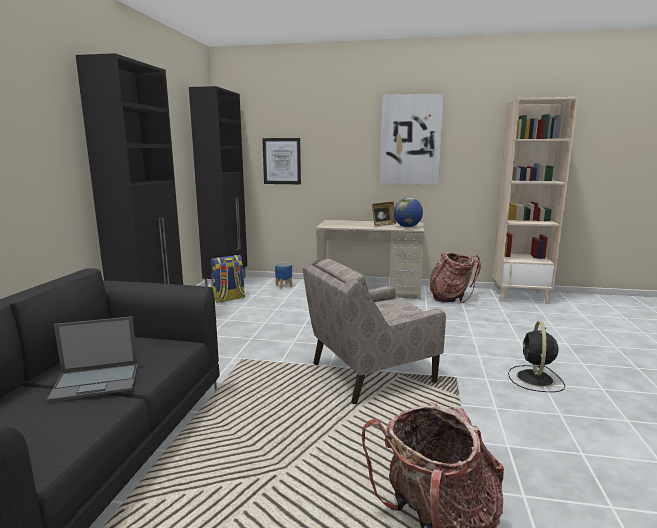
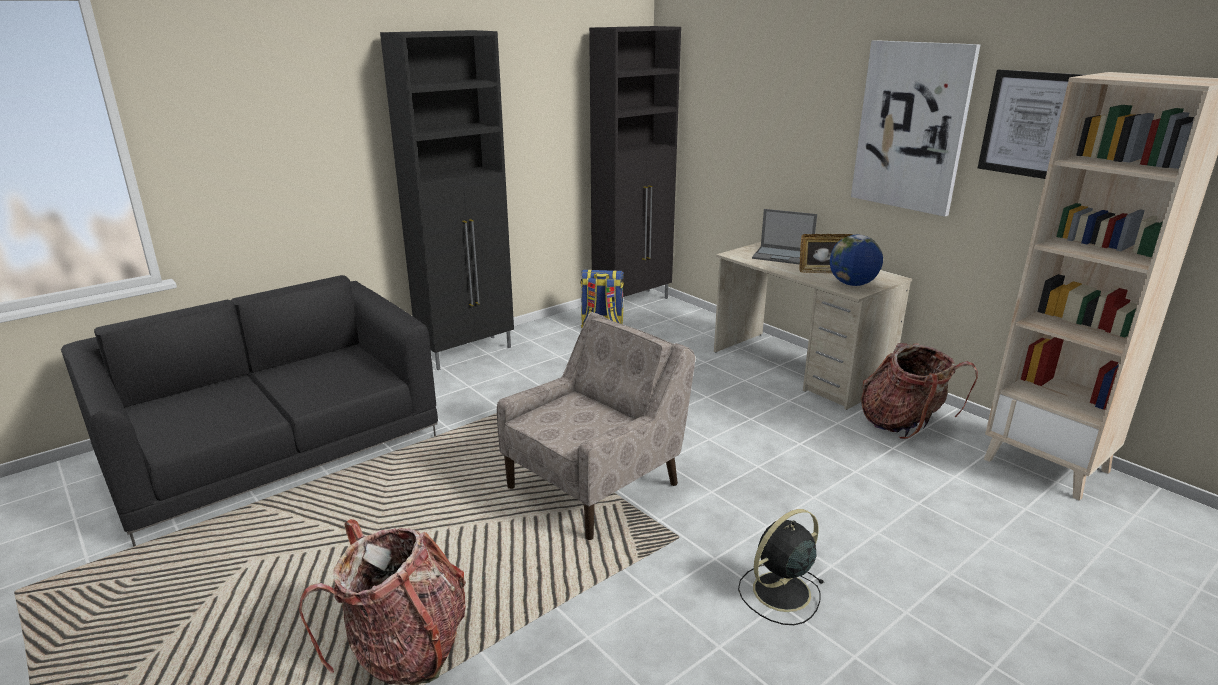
camera: 40 degrees right, 10 degrees up
(97, 382) = (279, 392): laptop -> laptop (783, 256)
(282, 161) = (725, 136): picture -> picture (1030, 124)
(283, 286) = (692, 326): planter -> none
(370, 373) = (595, 485): beige armchair -> beige armchair turned 120 degrees clockwise

